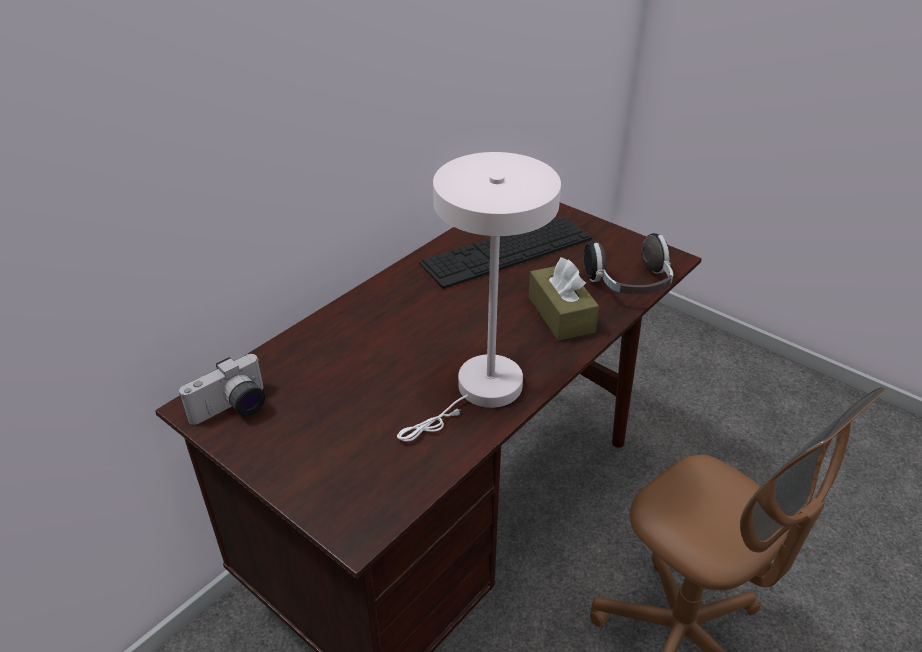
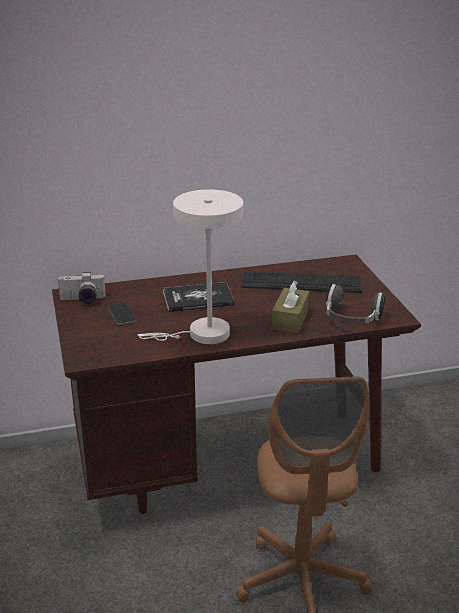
camera: 35 degrees right, 10 degrees down
(326, 409) = (122, 314): none -> phone
(407, 331) = (198, 299): none -> book

